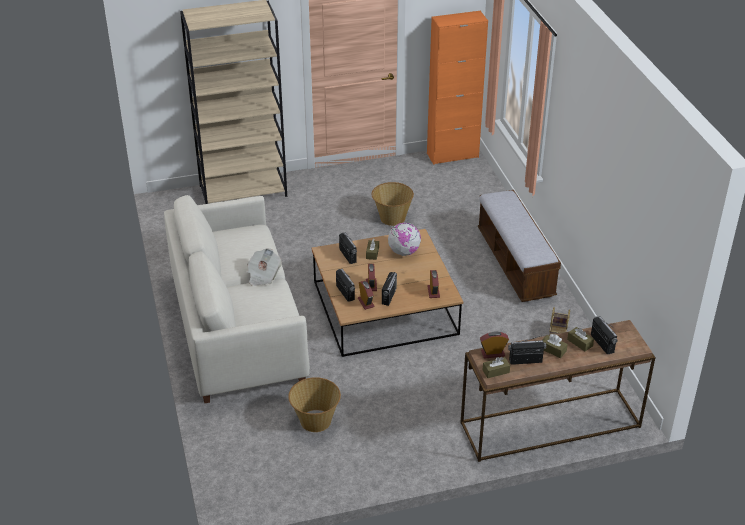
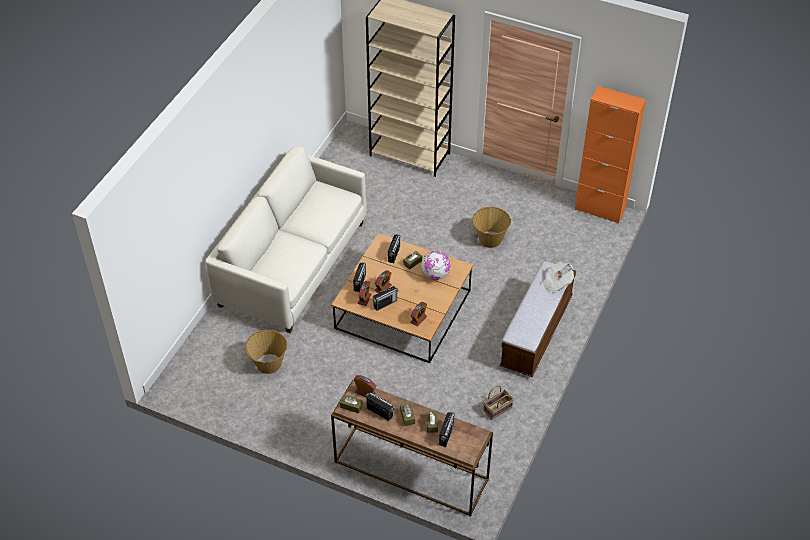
camera: 40 degrees right, 10 degrees up
(263, 275) = (311, 237): newspaper -> newspaper (556, 283)

